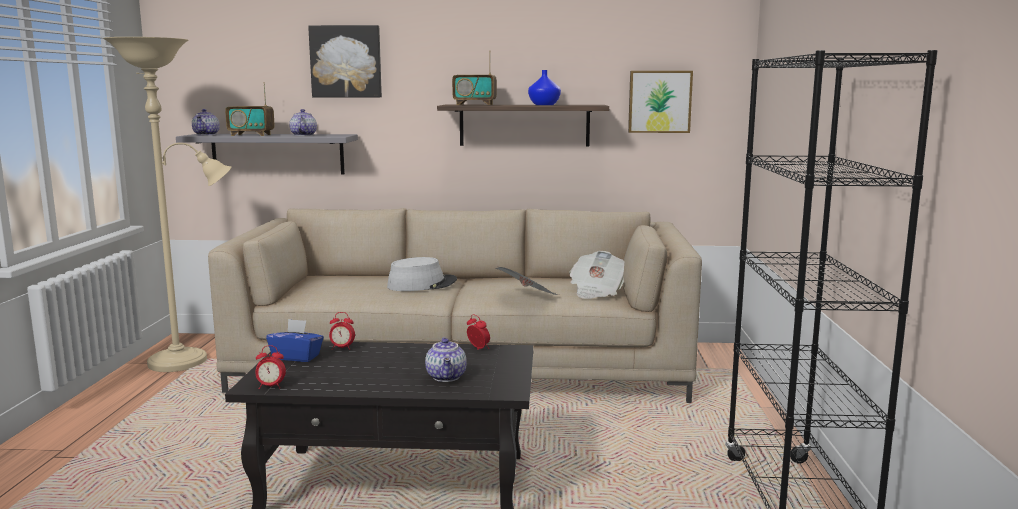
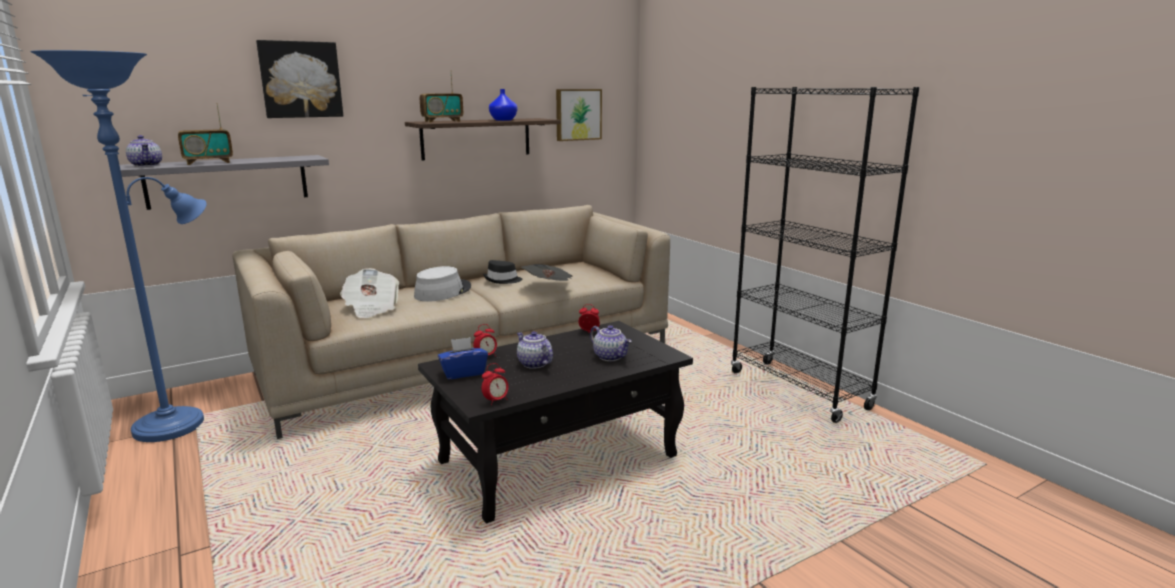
camera: 35 degrees left, 5 degrees up
(186, 361) = (177, 422): beige floor lamp -> blue floor lamp
(303, 135) = (272, 159): teapot -> teapot (533, 363)
(497, 283) = (502, 280): none -> black hat
(596, 291) = (586, 273): newspaper -> newspaper (371, 308)

